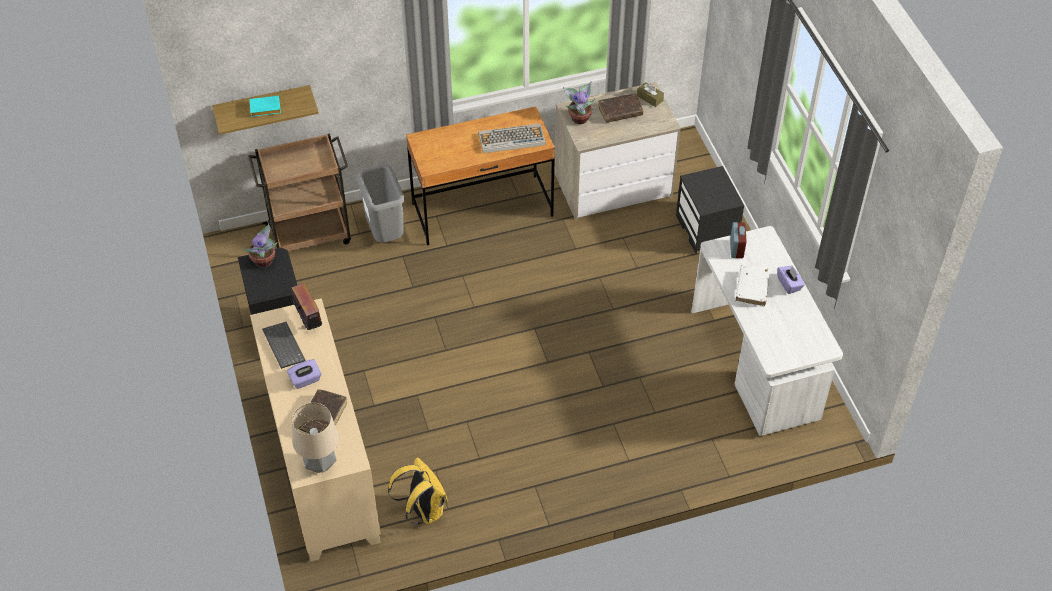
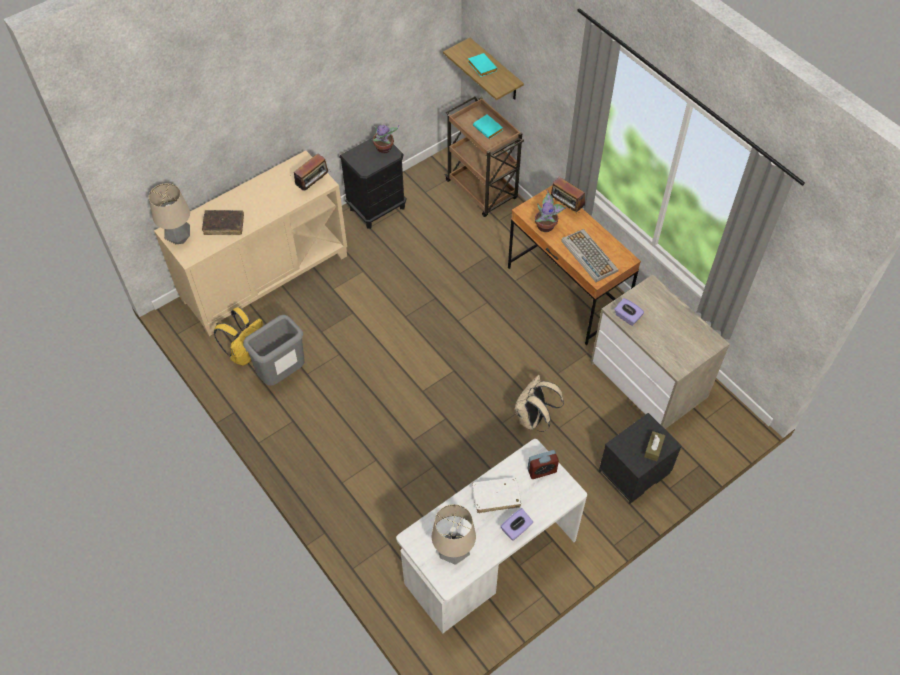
camera: 70 degrees right, 5 degrees up
(282, 345) = (283, 178): keyboard -> none
(301, 159) = (489, 129): none -> turquoise book
(305, 380) = (255, 203): purple tissue box -> purple tissue box (627, 317)
(386, 234) = (506, 237): grey trash can -> grey trash can (282, 375)
(442, 136) = (566, 207): none -> radio
(579, 117) = (644, 297): potted plant -> potted plant (546, 226)
(619, 283) = (533, 419): none -> beige backpack
(620, 112) = (671, 326): brown book -> none
(650, 98) = (703, 345): brown tissue box -> brown tissue box (653, 448)
(798, 336) = (453, 553): none -> table lamp

